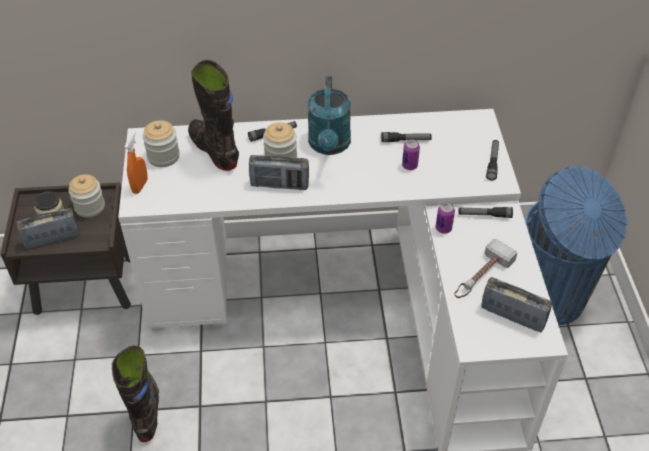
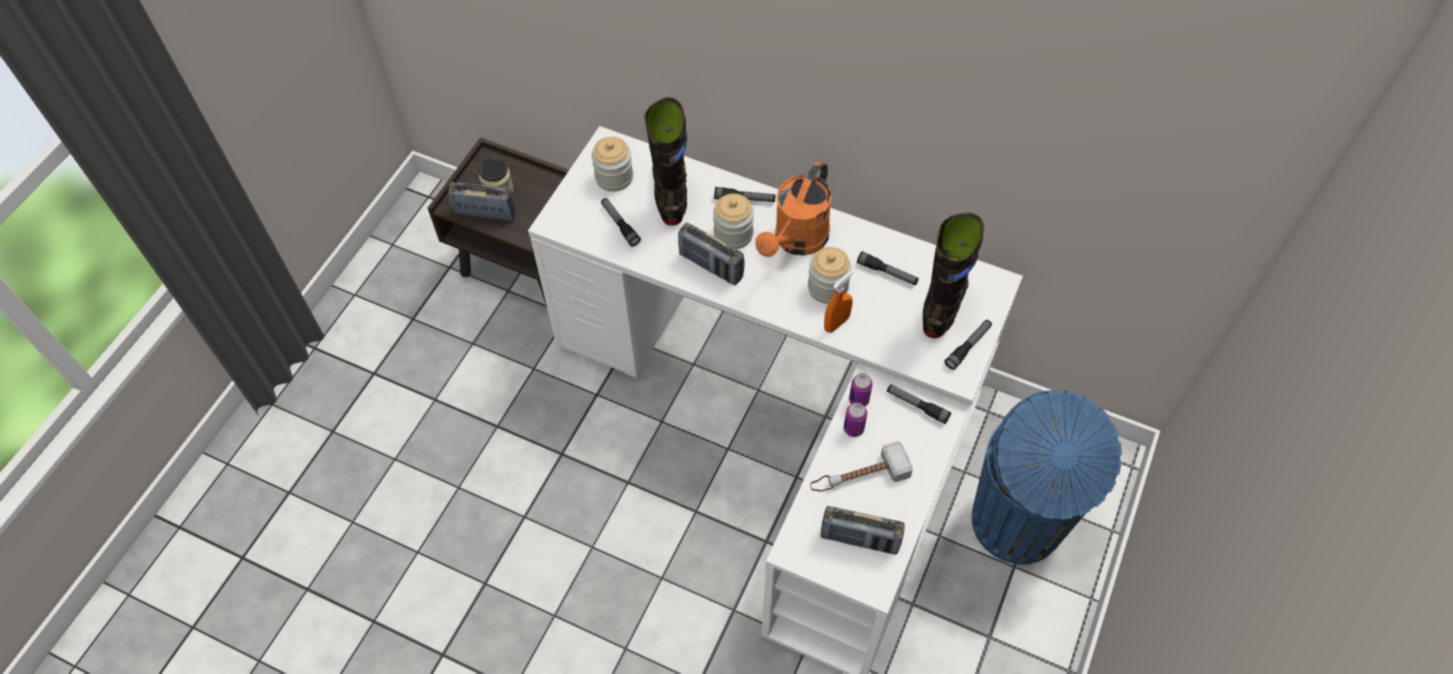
camera: 30 degrees right, 10 degrees up
(90, 207) = (541, 191): jar -> jar (827, 288)
(140, 186) = (570, 203): orange spray bottle -> orange spray bottle (836, 323)
(146, 410) = (508, 432): black boot -> black boot (944, 302)
(190, 185) = (620, 225): none -> flashlight
(329, 146) = (796, 241): turquoise watering can -> orange watering can
(409, 166) = (868, 307): can -> can (853, 428)
(512, 316) = (859, 539): radio -> radio turned 135 degrees clockwise

